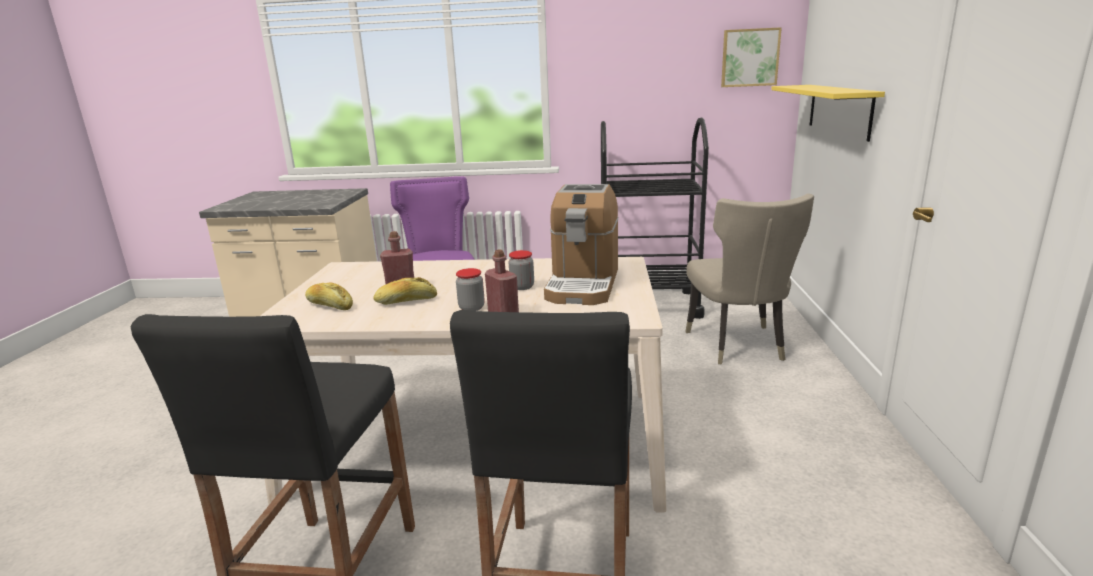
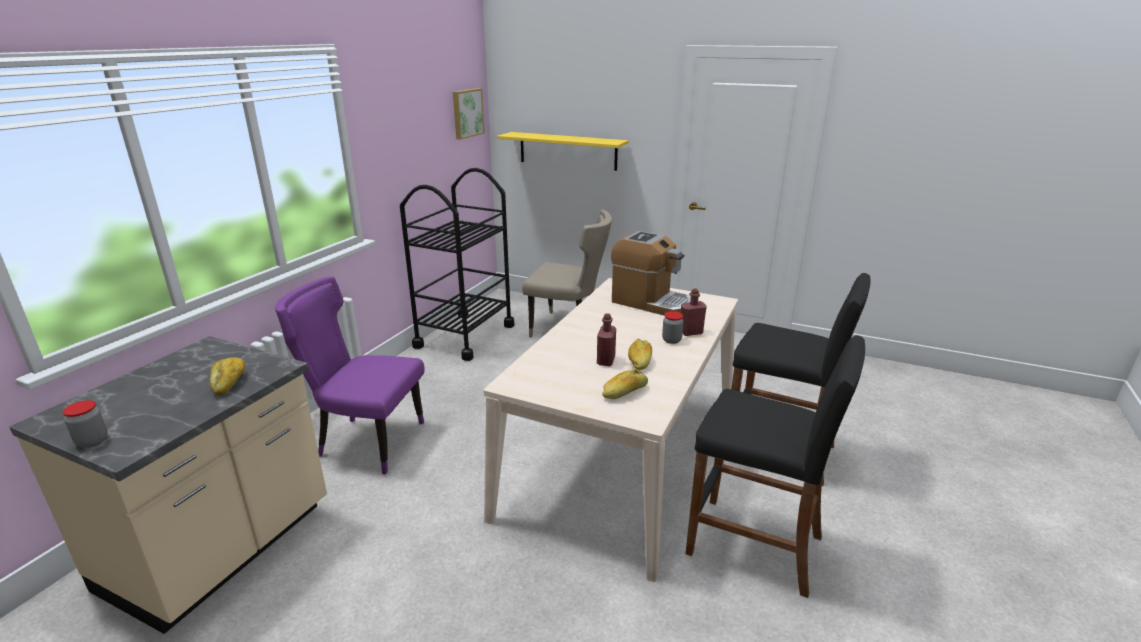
camera: 70 degrees left, 5 degrees up
(299, 203) = (230, 382): none -> bread
(522, 287) = (641, 320): jar -> jar (92, 441)

